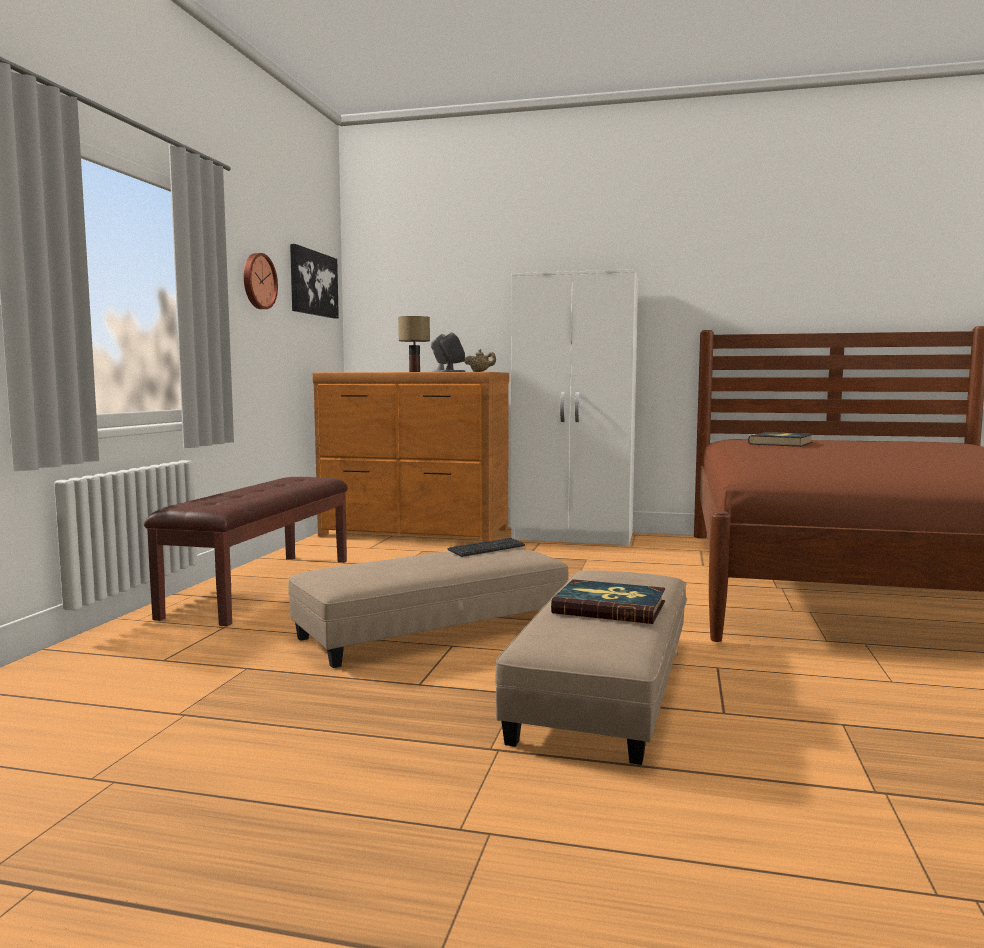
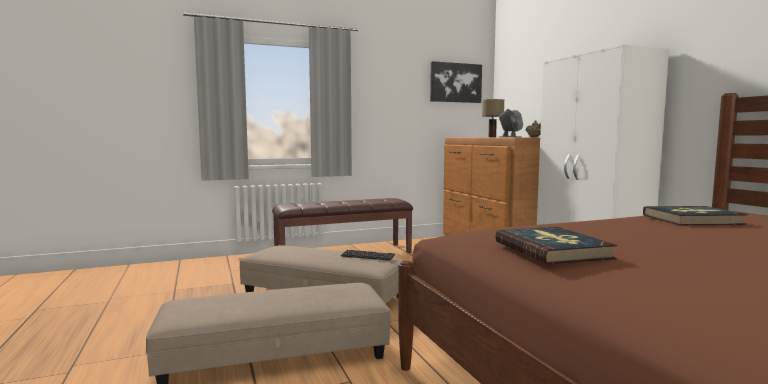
camera: 55 degrees right, 0 degrees up
(258, 281) = (395, 87): wall clock -> none
(609, 607) = (262, 301): book -> book (552, 250)

